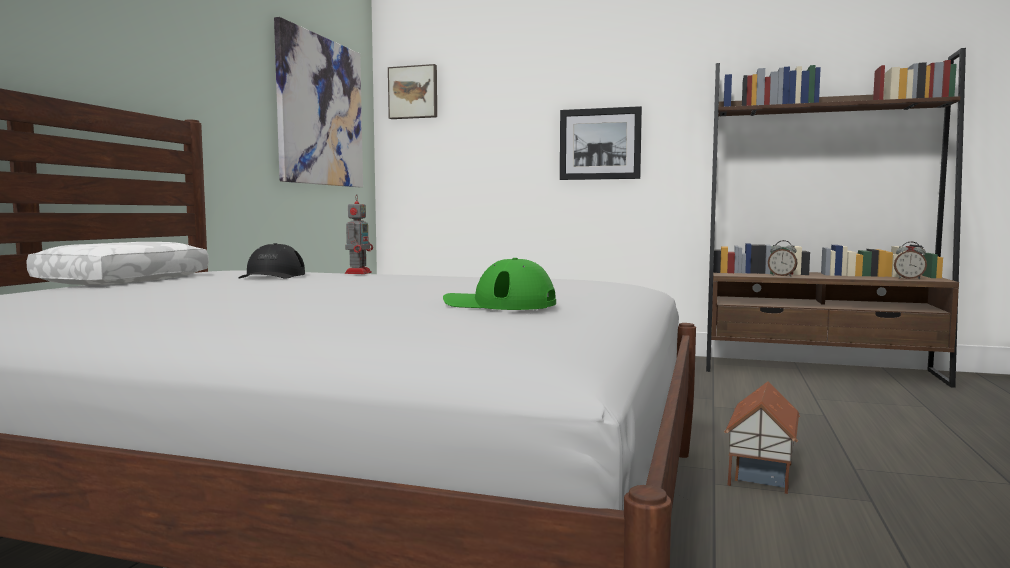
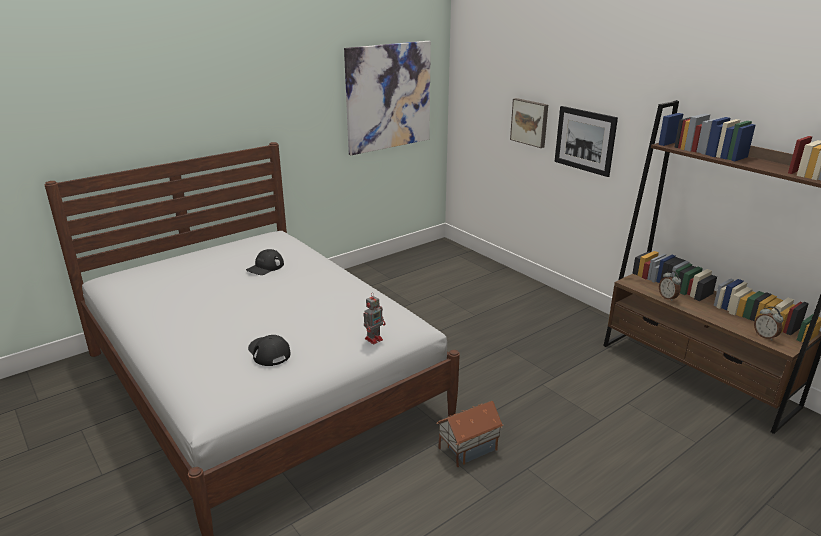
camera: 35 degrees right, 20 degrees up
(124, 281) = (215, 252): white pillow -> none
(358, 273) = (314, 266): toy robot -> toy robot (374, 339)
(413, 92) = (471, 68): picture -> picture (530, 122)
(499, 304) = (268, 352): green cap -> black cap

